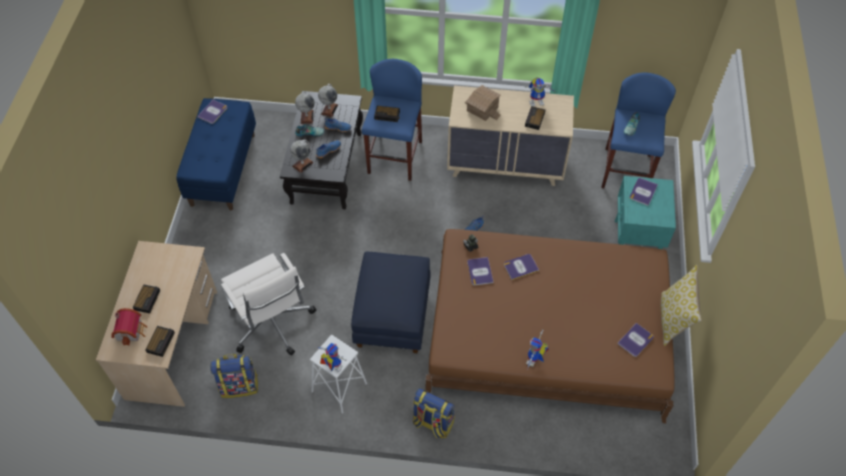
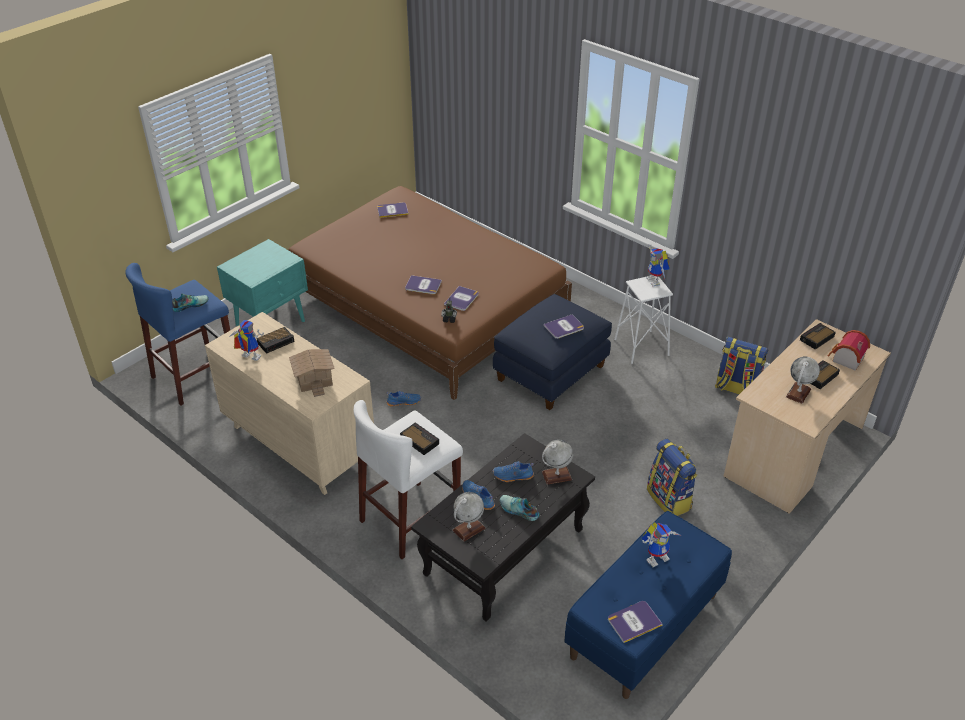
camera: 145 degrees left, 15 degrees down
(272, 324) = (676, 421): white office chair -> none
(307, 117) = (506, 534): globe -> globe (798, 393)
(395, 157) = (410, 519): blue stool -> white stool
(432, 423) = (578, 295): backpack -> backpack (670, 499)
(534, 361) = (481, 234): toy robot -> toy robot (657, 556)
(643, 192) = (254, 270): book -> book (564, 327)
(673, 320) = (348, 211): pillow -> none

